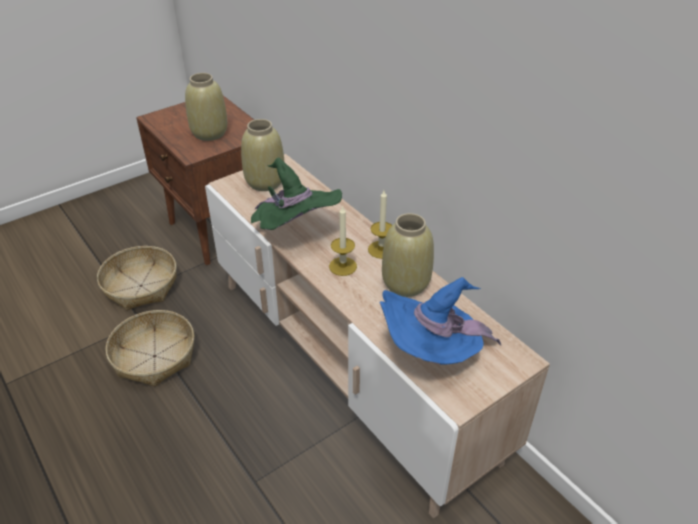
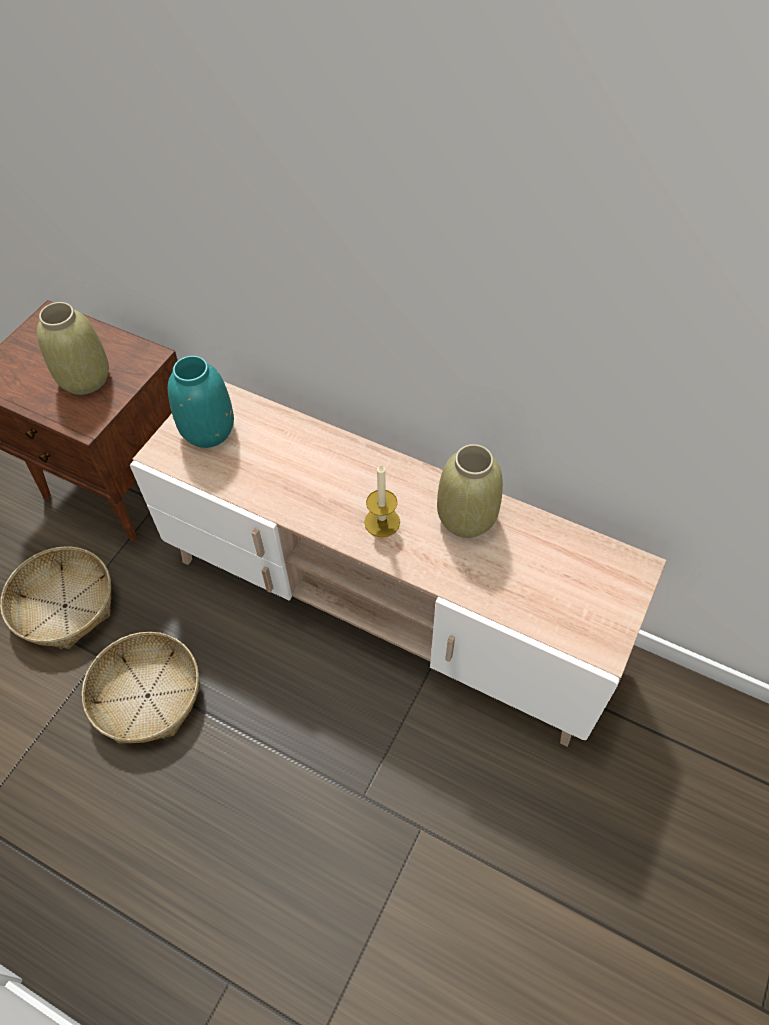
camera: 25 degrees left, 15 degrees up
(264, 182) = (207, 430): beige vase -> turquoise vase
(295, 230) = (293, 492): green hat -> none
(381, 249) = (412, 480): candle -> none
(432, 352) = (545, 598): blue hat -> none

